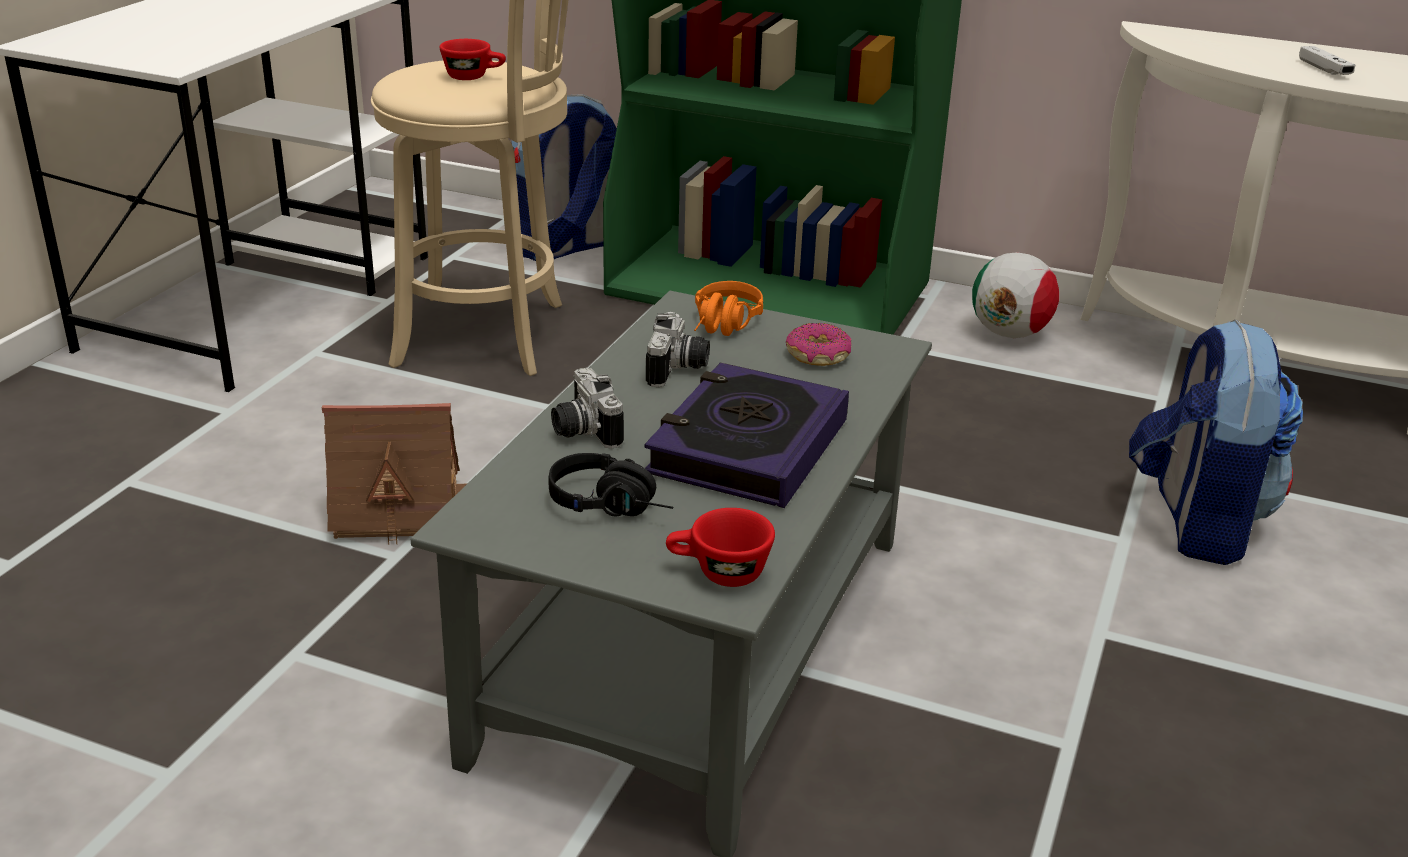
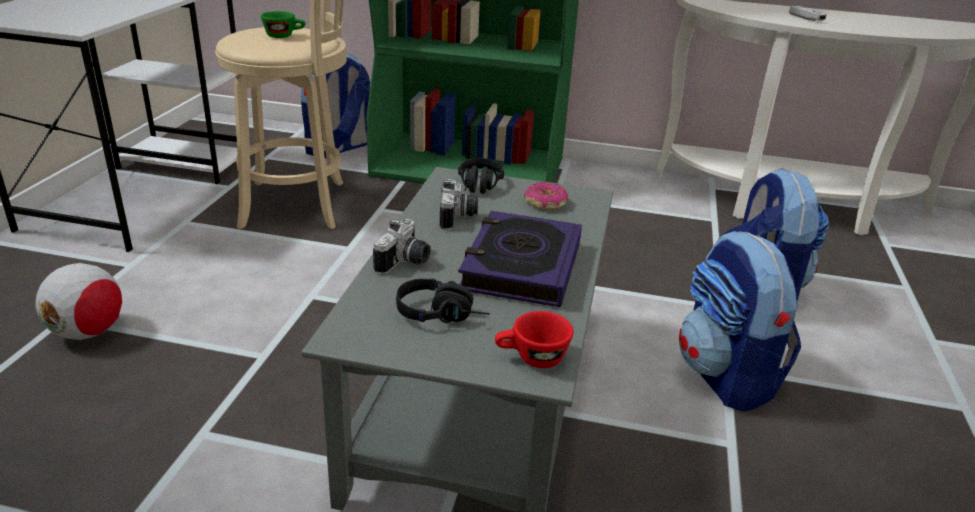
camera: 10 degrees left, 0 degrees up
(406, 511) = (265, 324): toy house -> none
(474, 77) = (284, 36): red cup -> green cup
(582, 430) = (405, 263): camera -> camera turned 120 degrees counterclockwise
(723, 326) = (479, 188): orange headphones -> black headphones
(1009, 333) = (616, 187): football -> football (88, 332)
(1095, 646) = (726, 376): none -> backpack

